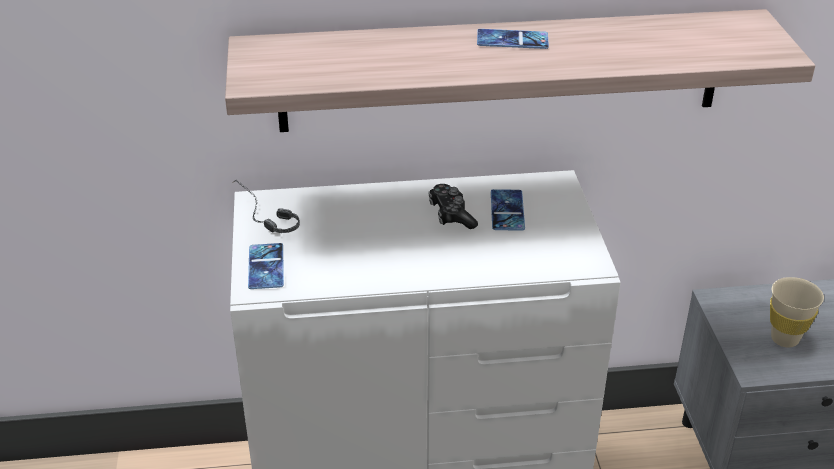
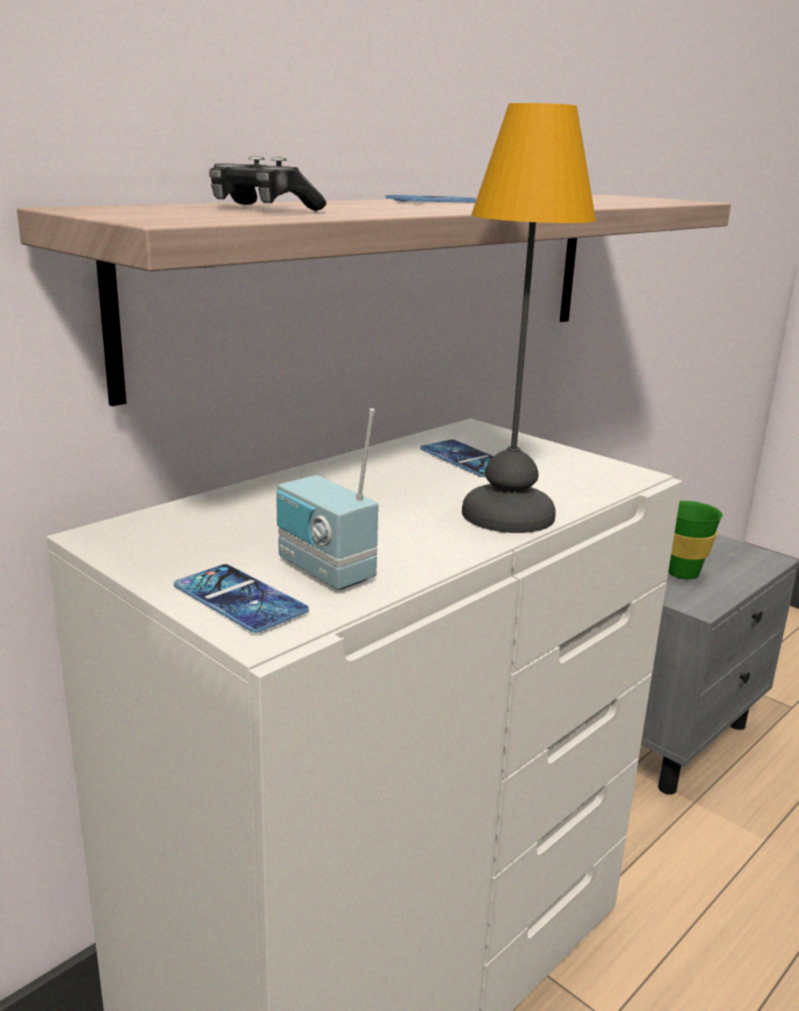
camera: 40 degrees left, 15 degrees down
(261, 218) = (142, 549): headphones -> none
(318, 266) = (323, 571): none -> radio
(451, 214) = (411, 477): game controller -> game controller (262, 208)
(459, 266) = (507, 515): none -> table lamp
(784, 339) = (682, 573): beige cup -> green cup

